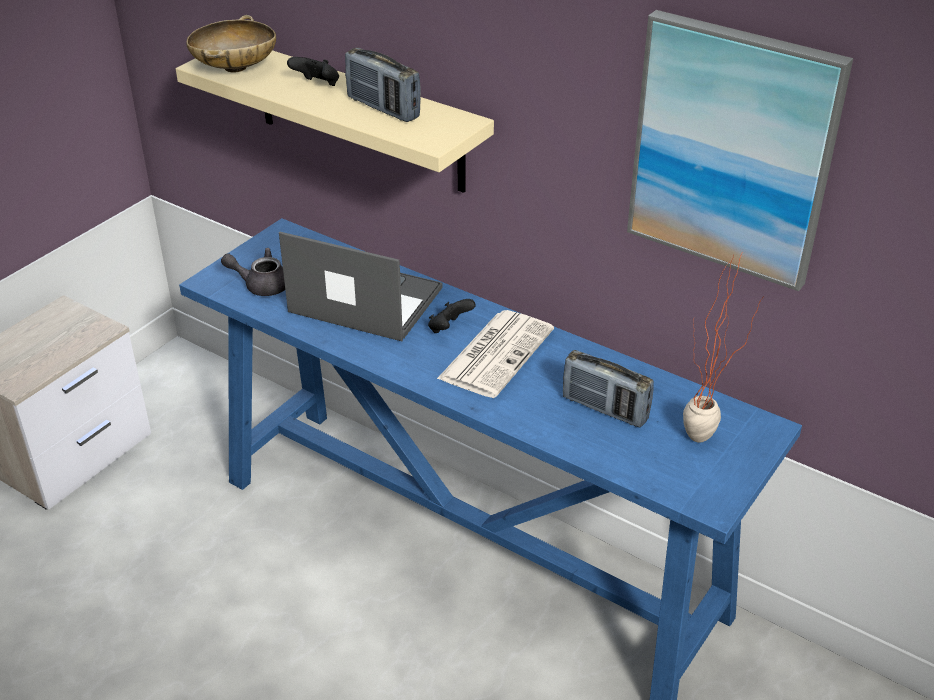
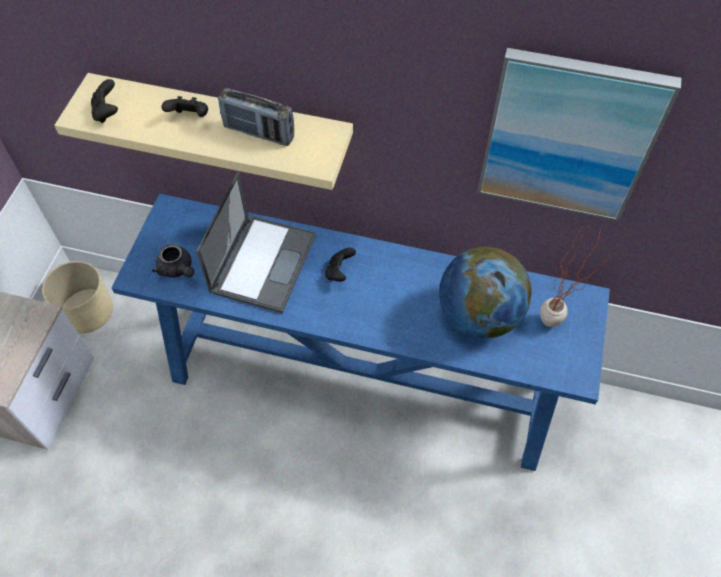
camera: 20 degrees left, 20 degrees up
(169, 386) = (86, 310): none -> beige planter
(234, 68) = (107, 112): beige bowl -> black game controller
(261, 285) = (177, 269): grey teapot -> grey teapot turned 120 degrees counterclockwise
(363, 300) = (263, 262): laptop -> laptop turned 105 degrees clockwise
(496, 353) = (383, 285): newspaper -> none
(605, 409) = (478, 315): radio -> globe

